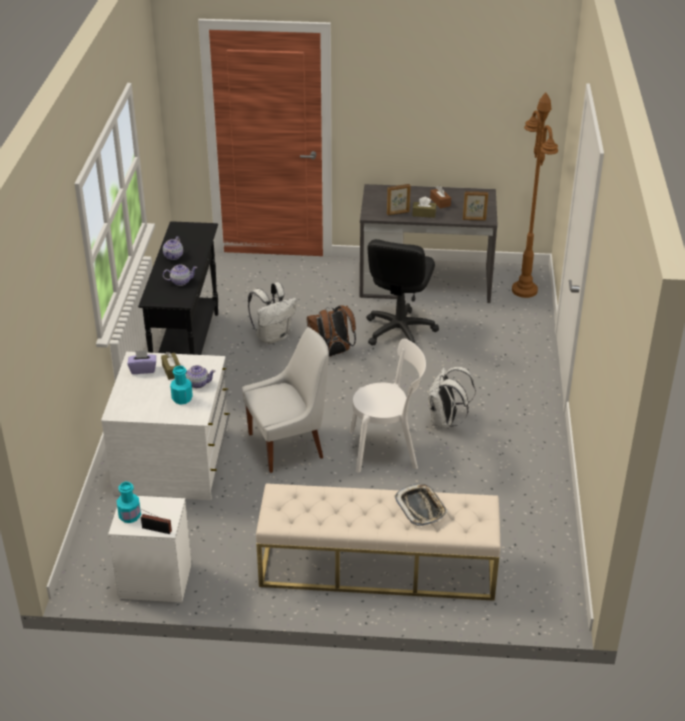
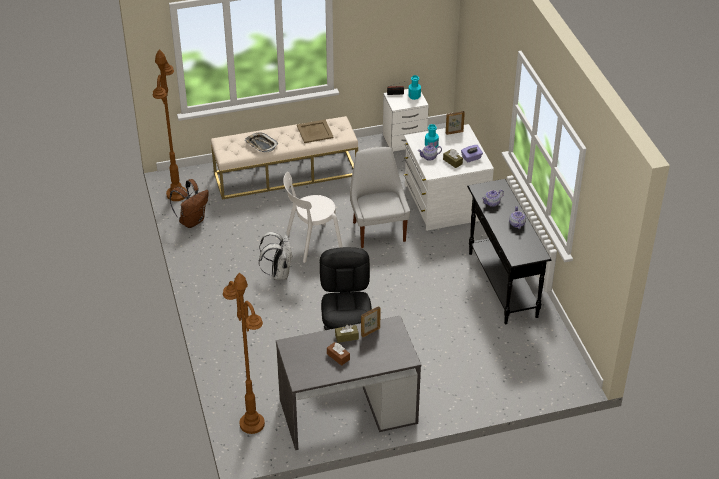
camera: 160 degrees right, 5 degrees up
(273, 336) = (445, 313): white backpack -> none
(289, 445) = (378, 230): white chair -> white chair turned 120 degrees clockwise
(324, 510) = (315, 131): none -> beige tray
(332, 353) = (389, 310): brown backpack -> brown backpack (192, 221)
(474, 219) = (298, 341): picture frame -> picture frame (454, 132)
(563, 575) = (176, 194): none -> brown floor lamp

